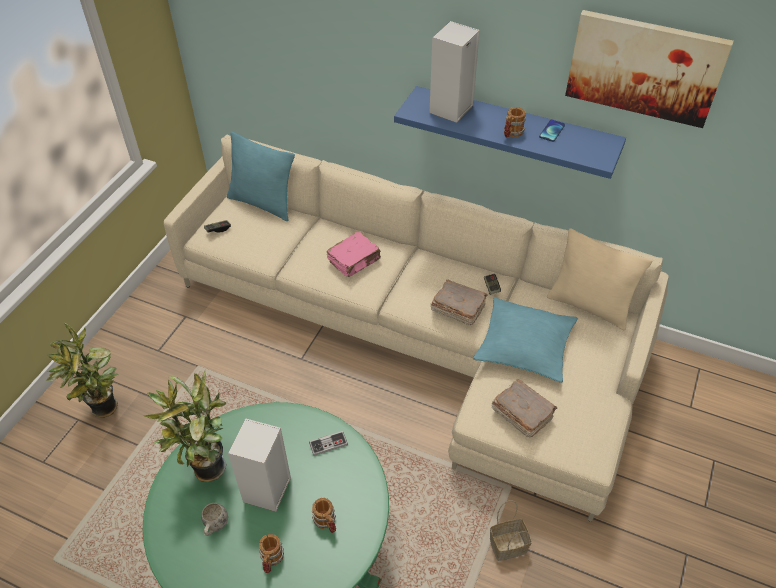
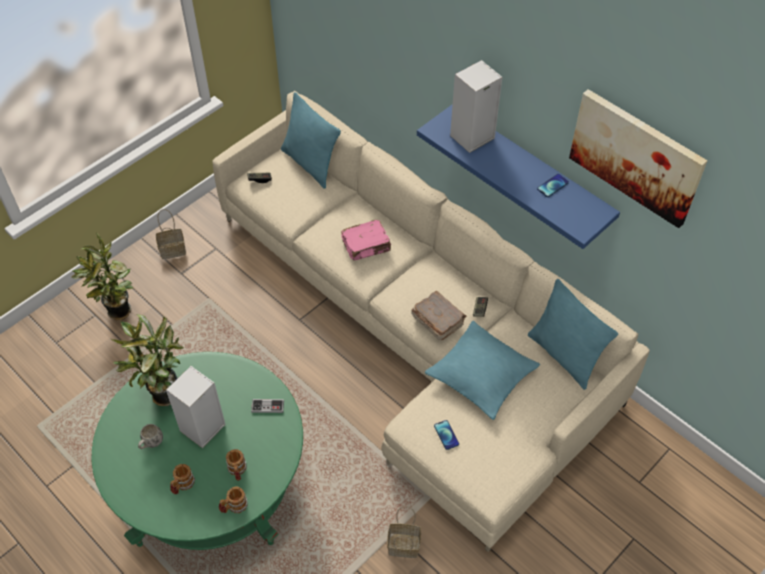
camera: 20 degrees right, 5 degrees up
(140, 329) = (173, 249): none -> basket
(511, 133) = (513, 178): mug -> mug (234, 506)
(521, 413) = (446, 435): brown book -> phone
(589, 306) = (564, 356): beige pillow -> turquoise pillow

